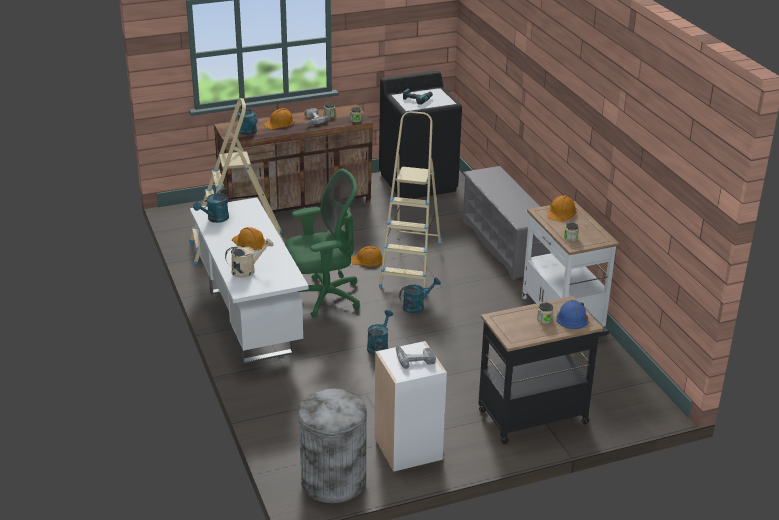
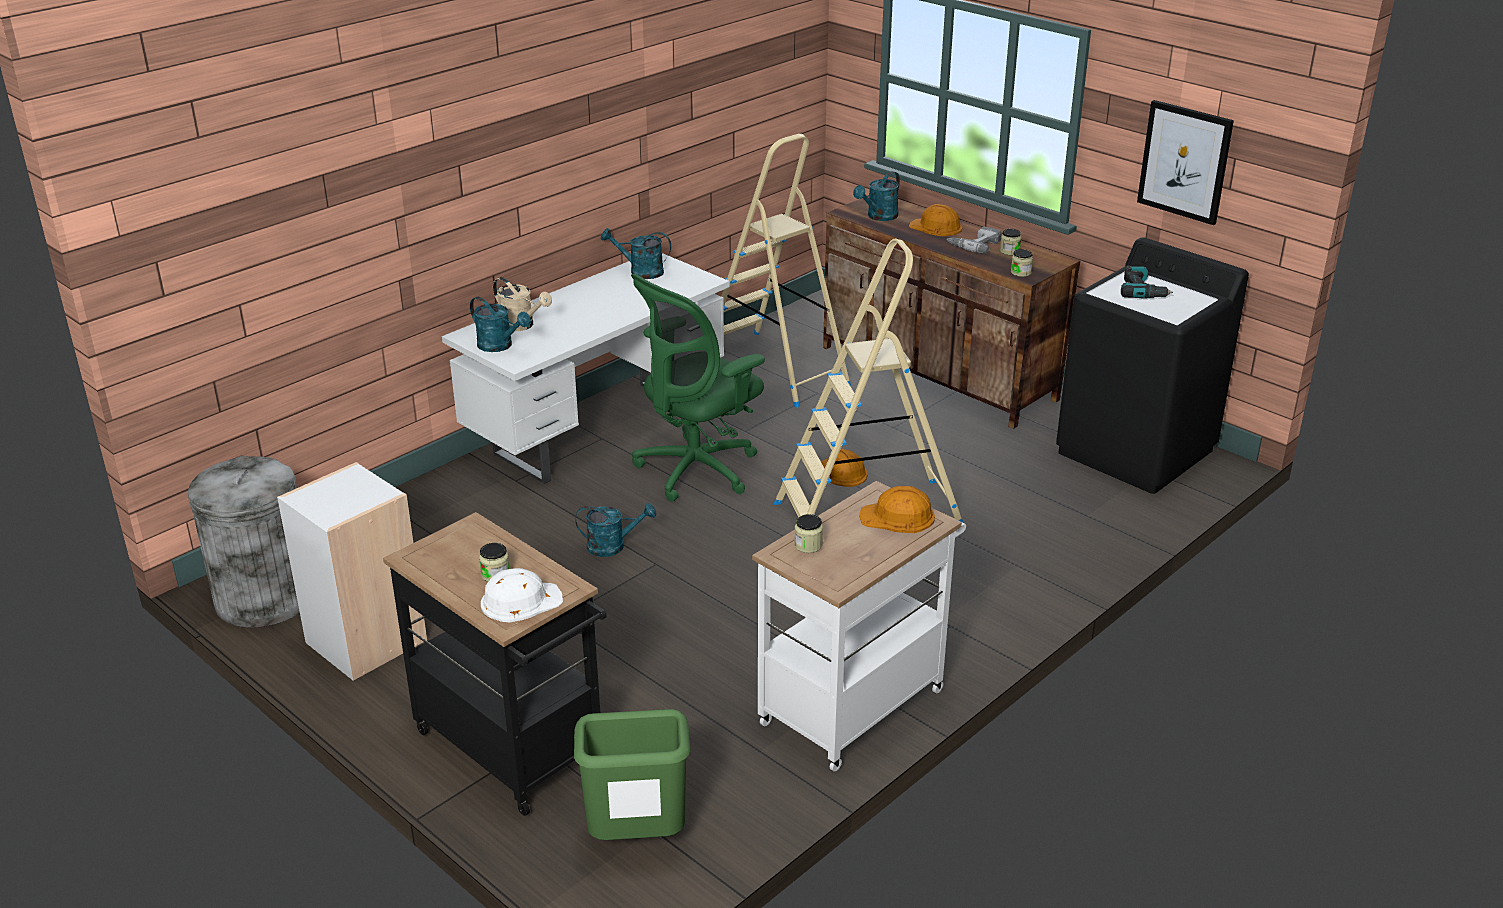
camera: 65 degrees right, 0 degrees up
(249, 242) = (597, 307): orange hard hat -> none
(322, 298) = (700, 466): green office chair -> green office chair turned 90 degrees clockwise
(394, 32) = (1185, 161): none -> picture
(414, 358) = (352, 496): power drill -> none
(417, 306) = (749, 550): turquoise watering can -> turquoise watering can (500, 346)
(504, 246) = (1023, 589): grey shoe rack -> none
(571, 317) = (520, 601): blue hard hat -> white hard hat
(620, 395) = (636, 840): none -> green trash can

